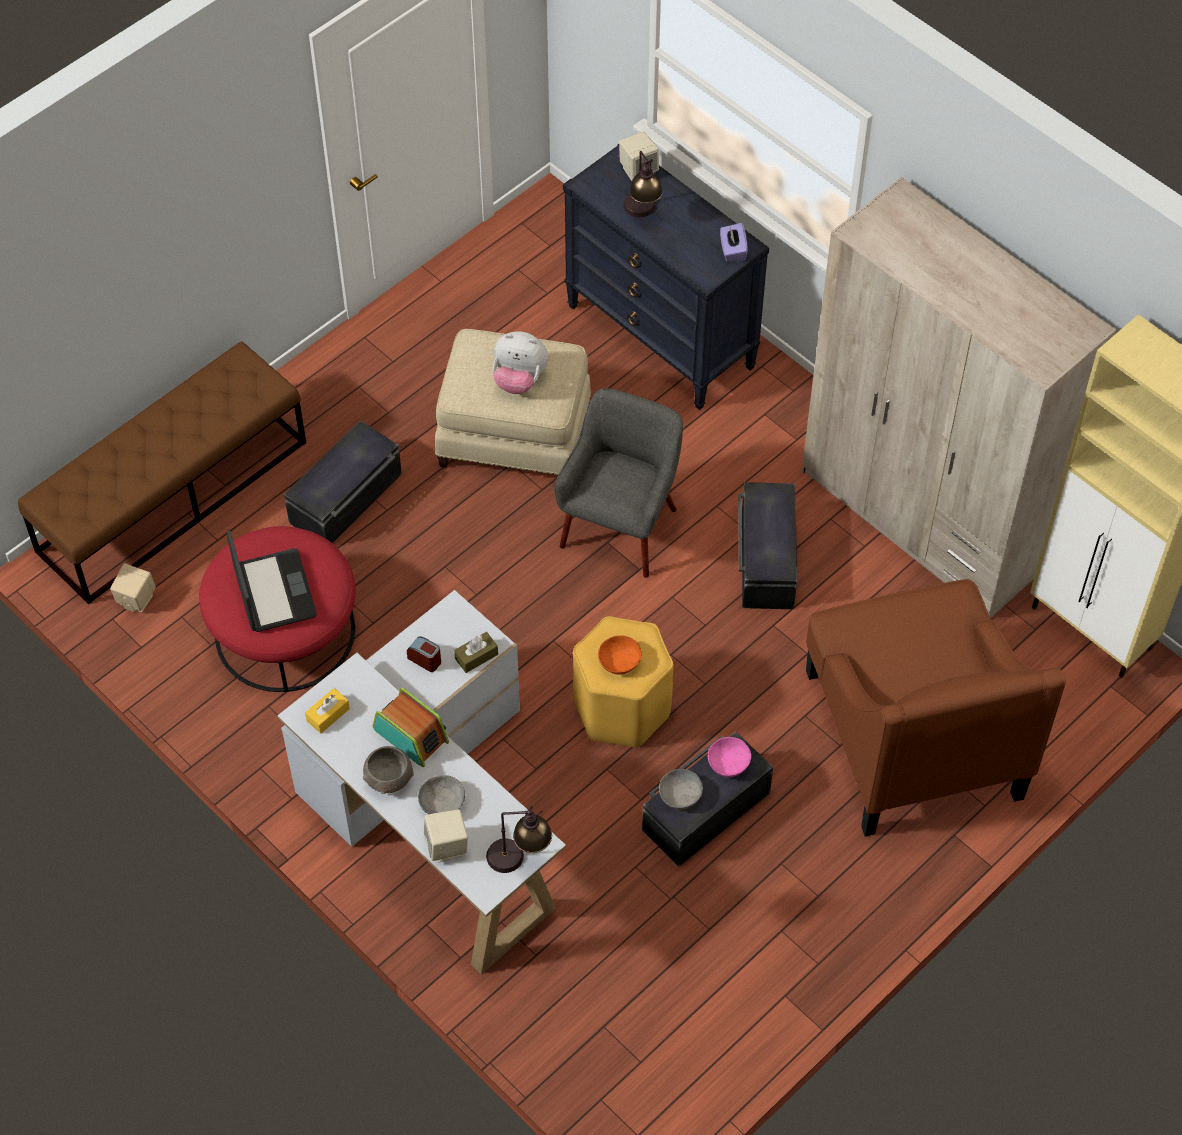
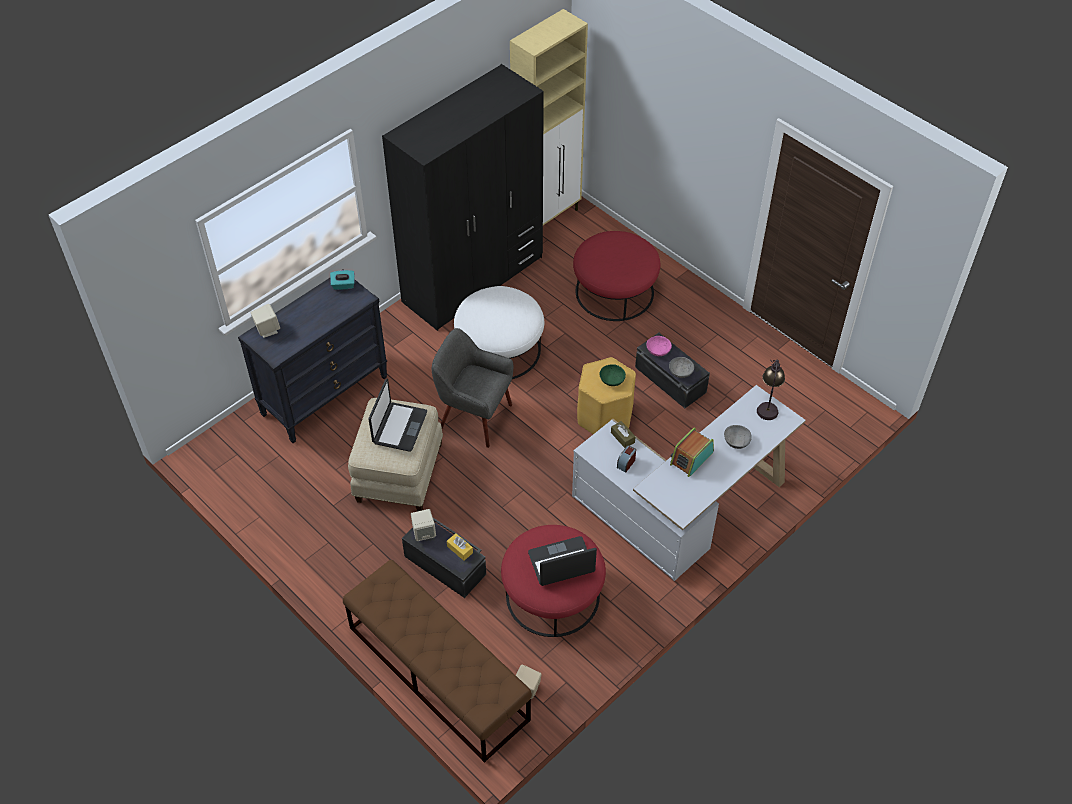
camera: 90 degrees left, 5 degrees down
(328, 715) = (680, 501): yellow tissue box -> yellow tissue box (460, 549)
(389, 780) = (723, 468): grey bowl -> none
(447, 846) = (765, 438): beige speaker -> beige speaker (424, 532)
(519, 379) = (399, 427): plush toy -> laptop
(620, 662) = (612, 380): orange bowl -> green bowl
(642, 214) = (307, 328): table lamp -> none
(732, 250) = (343, 285): purple tissue box -> turquoise tissue box
(765, 559) = (500, 349): black storage box -> white ottoman
(912, 732) = (615, 292): brown armchair -> red ottoman
(924, 519) = (473, 279): beige wardrobe -> black wardrobe

